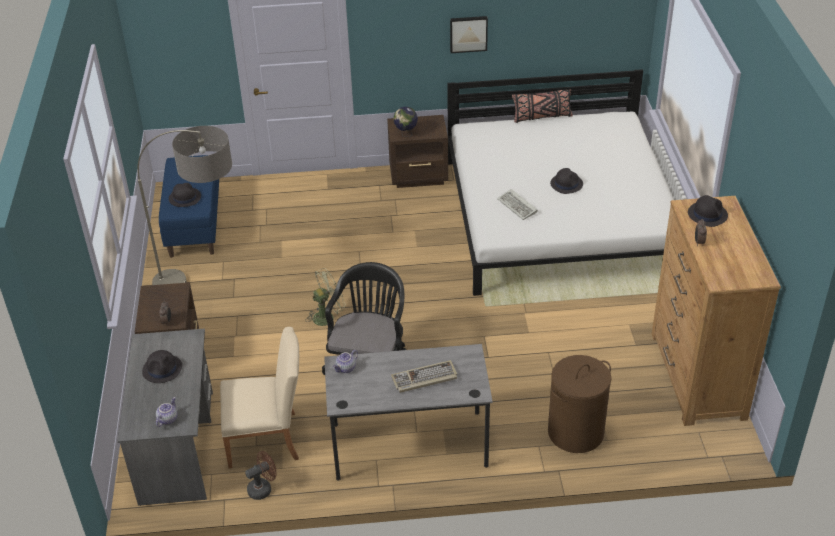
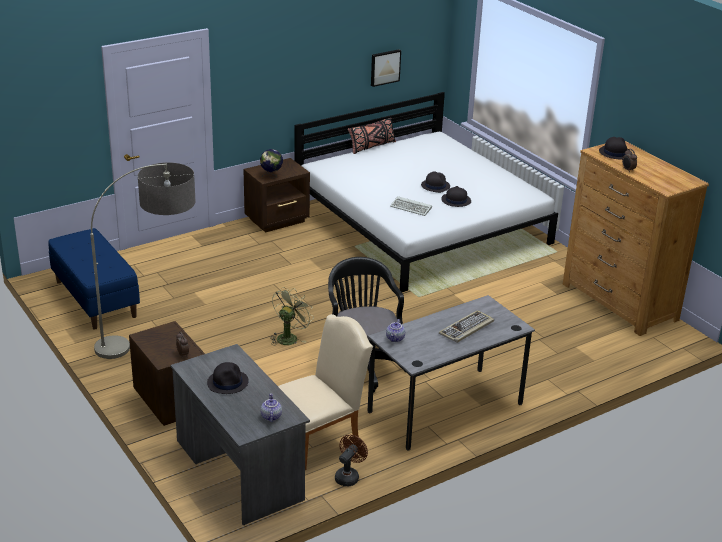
camera: 30 degrees left, 10 degrees down
(184, 197) = (98, 265): black hat -> black hat (455, 200)
(468, 33) = (310, 74): picture -> picture (384, 67)
(575, 432) = (567, 362): brown laundry basket -> none

